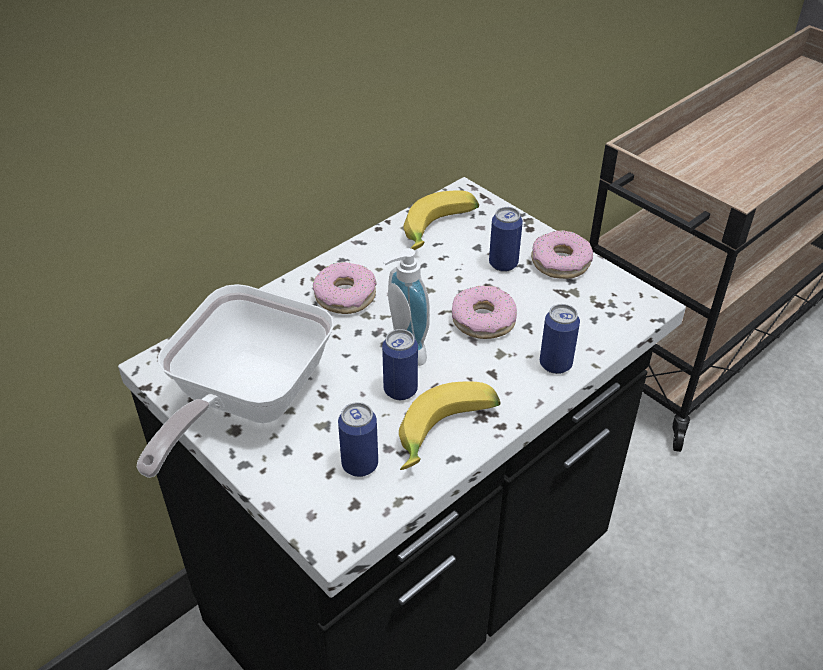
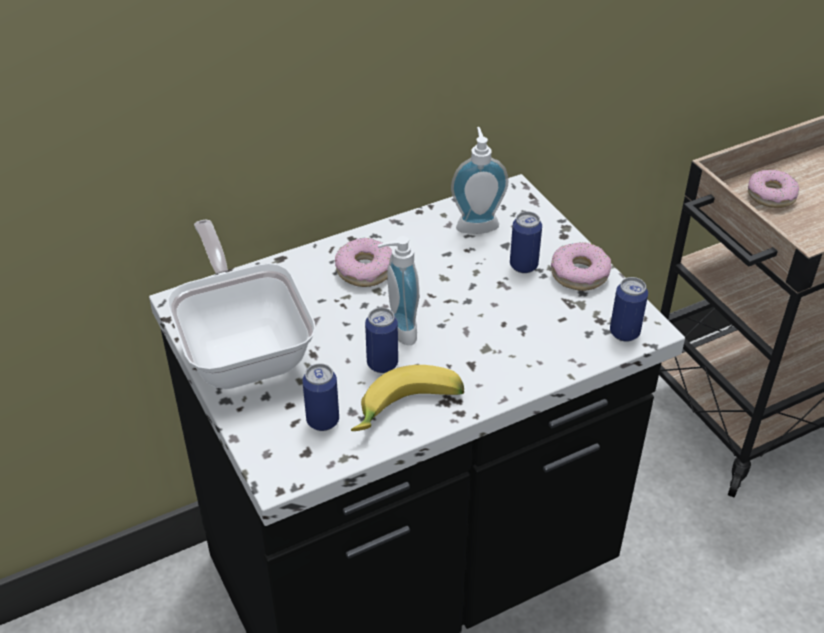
camera: 15 degrees right, 0 degrees up
(244, 402) = (244, 348): frying pan -> frying pan turned 120 degrees clockwise
(440, 231) = (476, 224): banana -> soap dispenser
(483, 320) = (483, 315): donut -> donut (771, 195)
(555, 364) = (533, 367): can -> can (624, 332)

